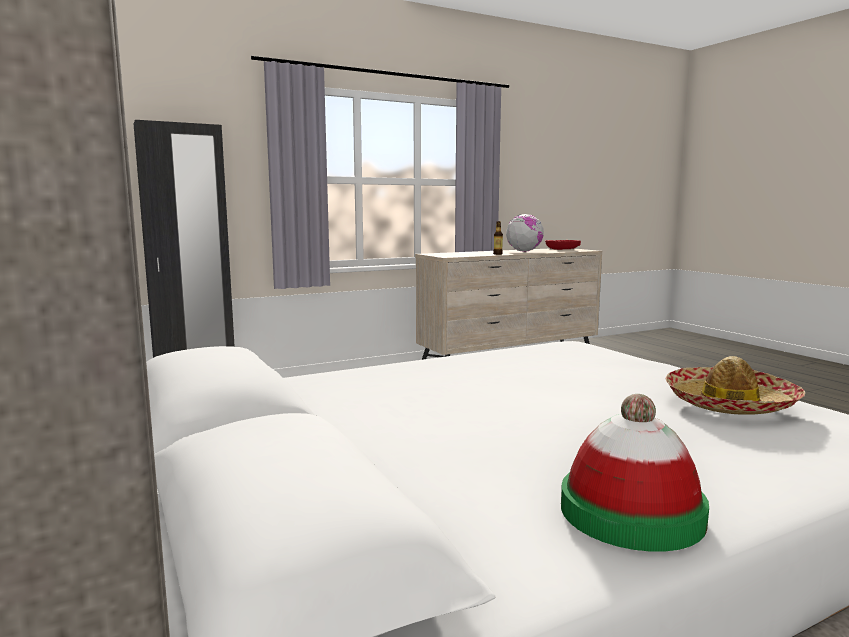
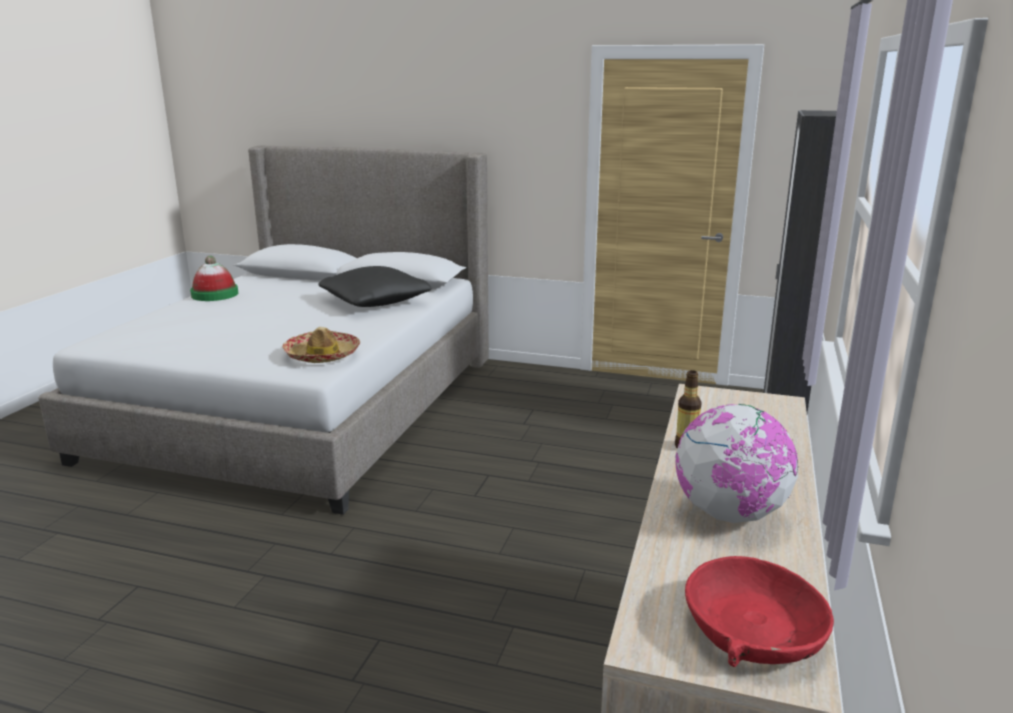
camera: 135 degrees right, 10 degrees up
(363, 391) = (375, 302): none -> black pillow
(729, 403) = (177, 333): hat -> hat (322, 355)

